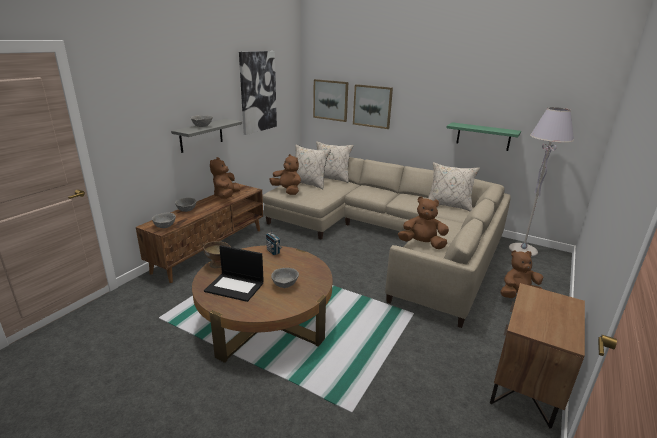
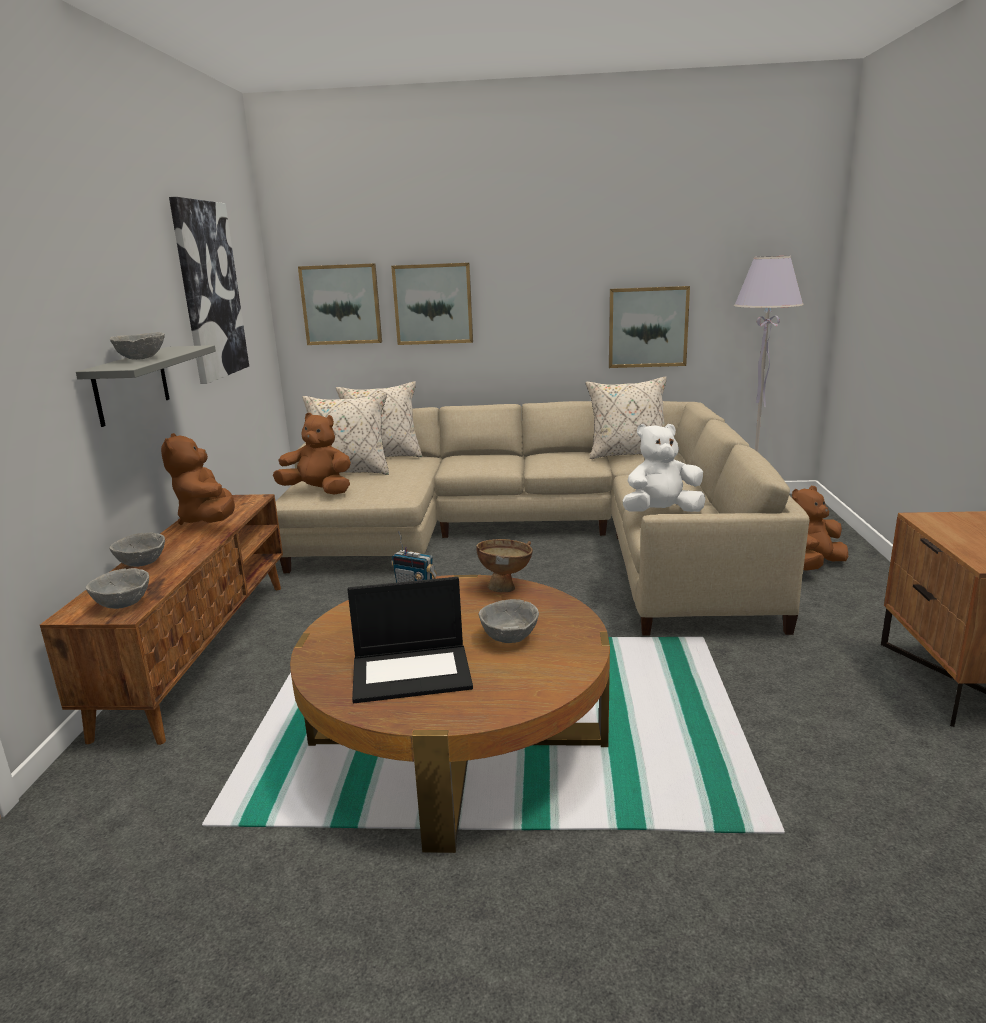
camera: 25 degrees left, 5 degrees down
(219, 265) = (327, 646): brown bowl -> brown bowl (506, 587)
(422, 244) = (661, 513): brown plush toy -> white plush toy
(483, 136) = (647, 327): green shelf -> picture

